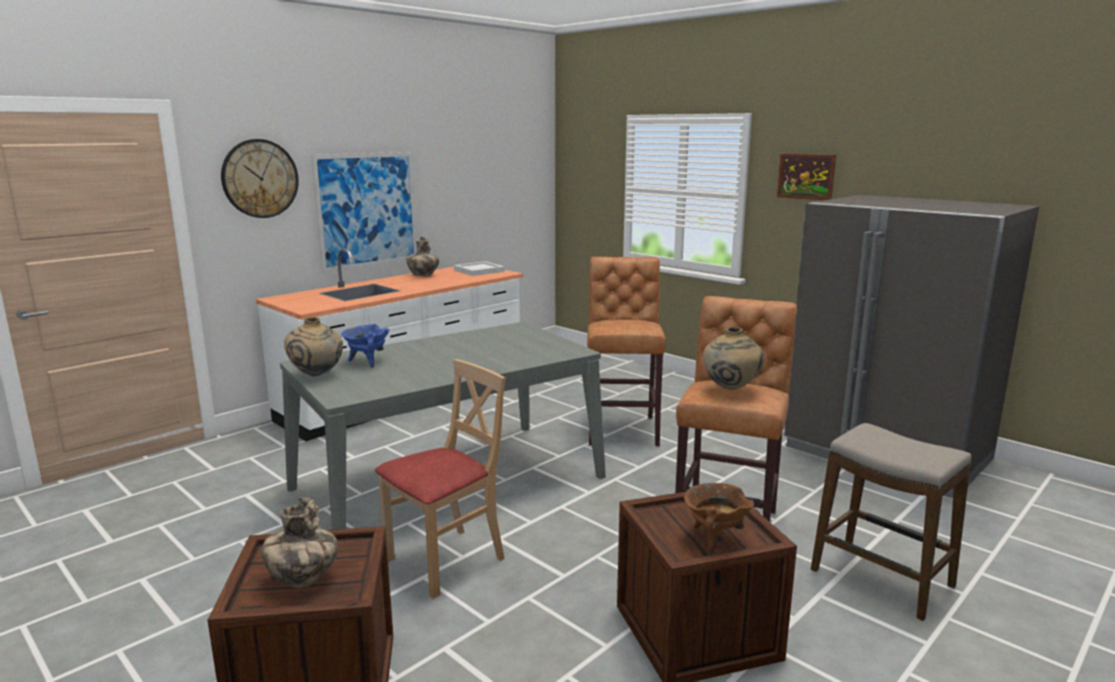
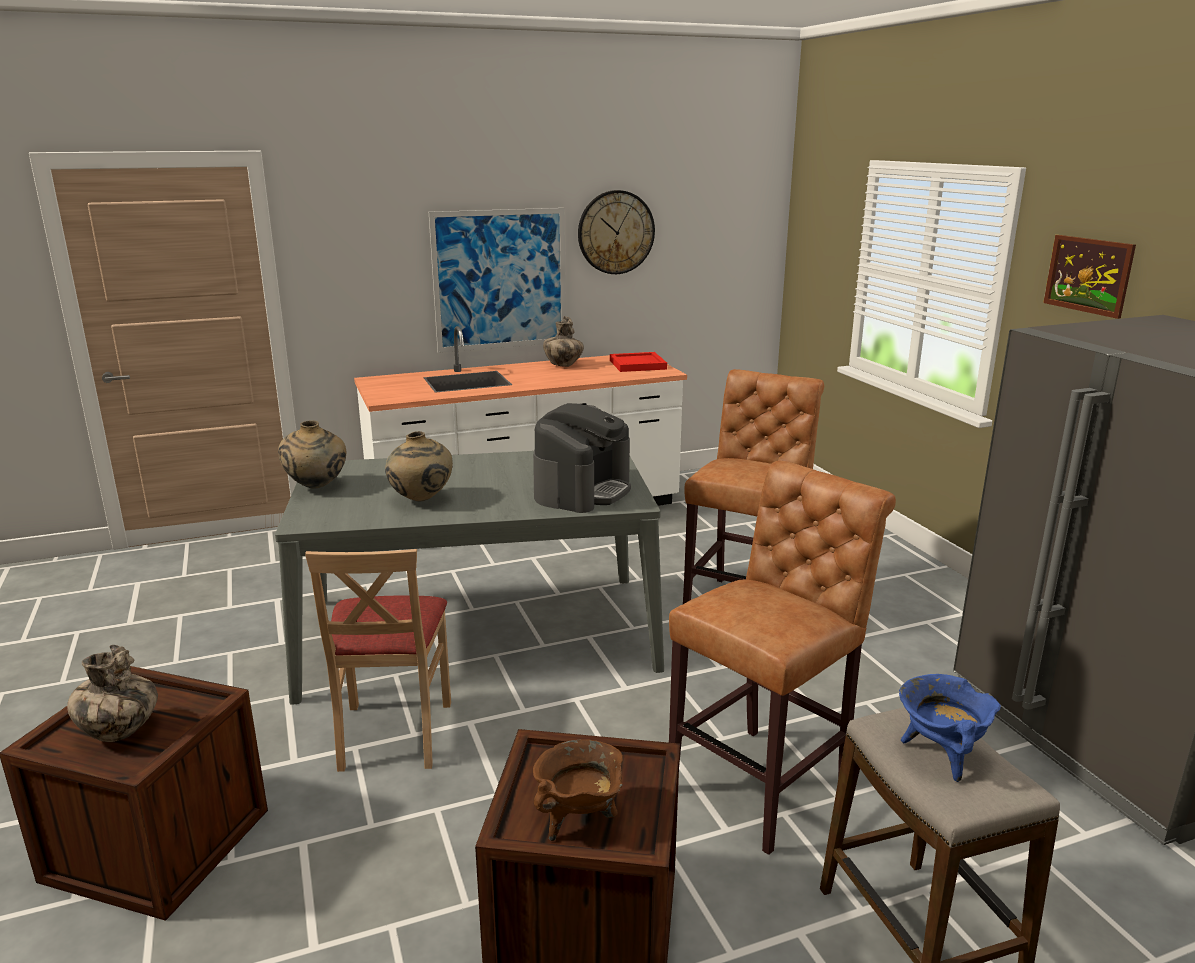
camera: 25 degrees right, 5 degrees up
(260, 178) = (364, 240): wall clock -> wall clock (616, 232)
(367, 362) = (385, 477): blue cooking pot -> blue cooking pot (940, 754)
(446, 561) = (393, 734): beige chair -> beige chair turned 105 degrees clockwise
(480, 271) = (638, 365): white tray -> red tray
(532, 349) = (583, 490): none -> coffee machine
(731, 389) = (756, 605): beige vase -> beige vase (421, 501)

